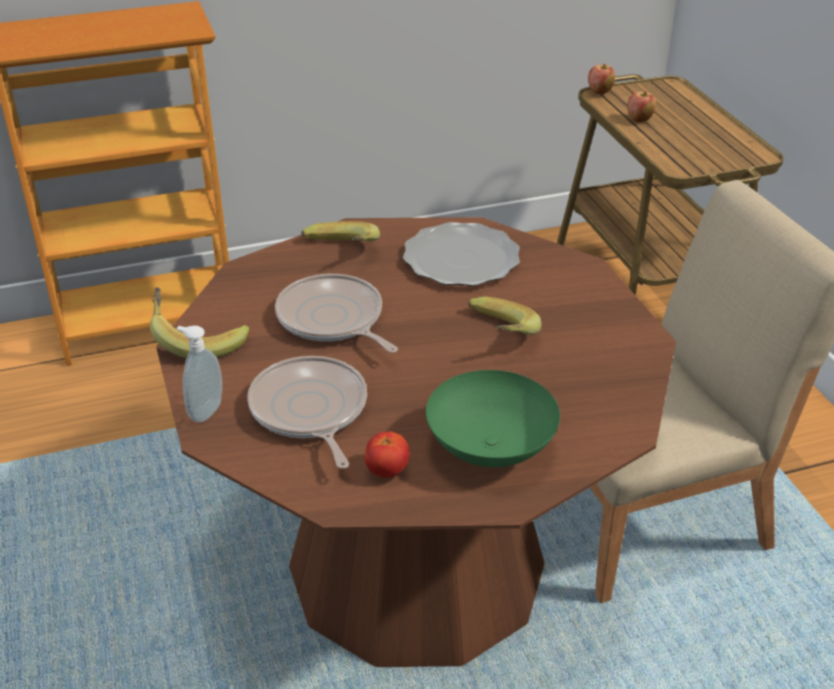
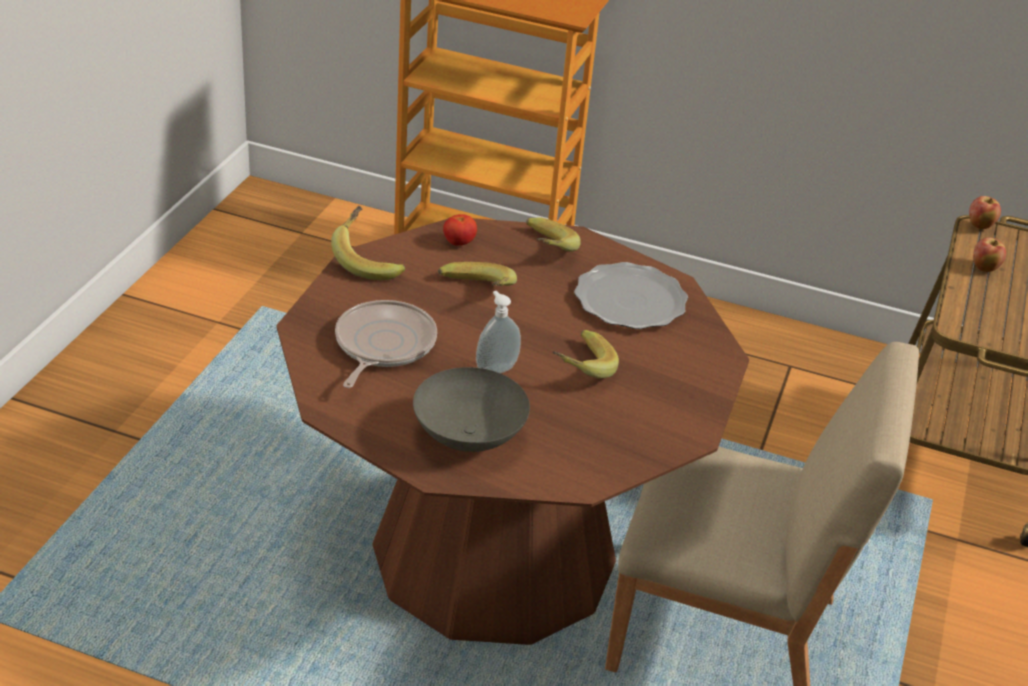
camera: 35 degrees right, 0 degrees up
(204, 411) = (317, 308): soap dispenser -> soap dispenser (495, 368)
(333, 320) = (476, 294): frying pan -> banana
(387, 470) = (383, 409): tomato -> tomato (459, 243)
(491, 450) = (468, 438): green bowl -> grey bowl

